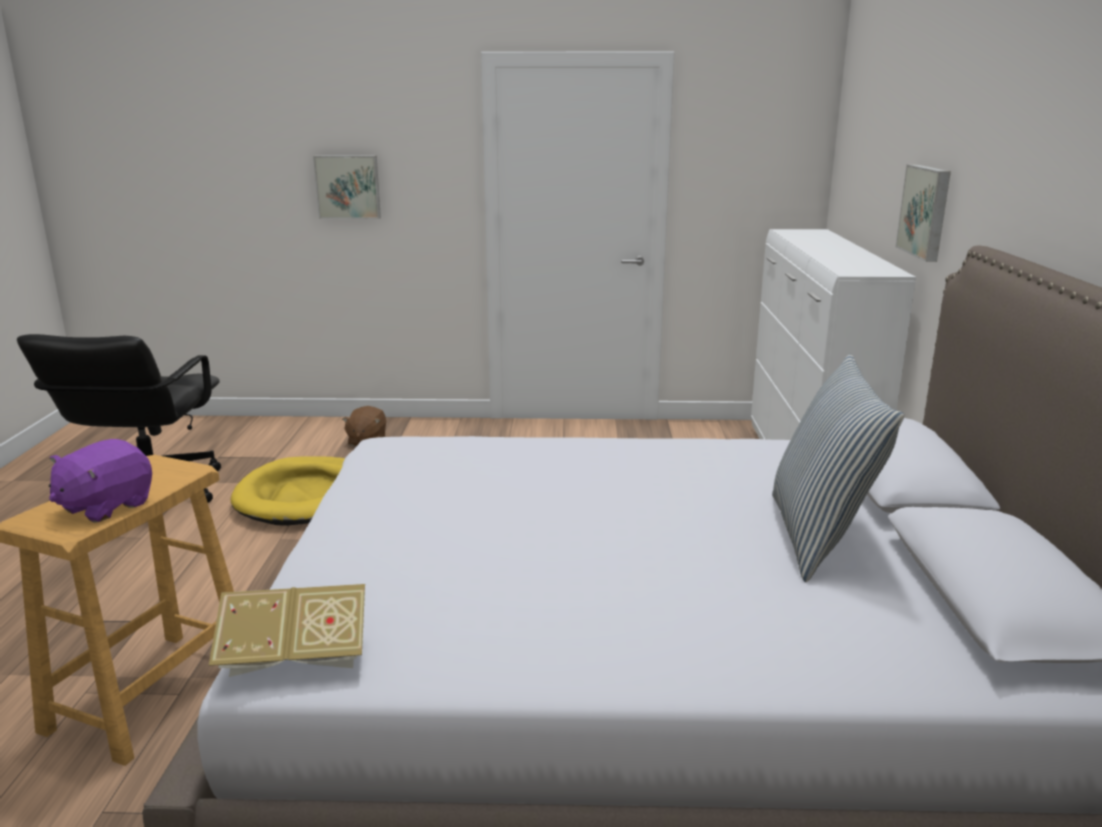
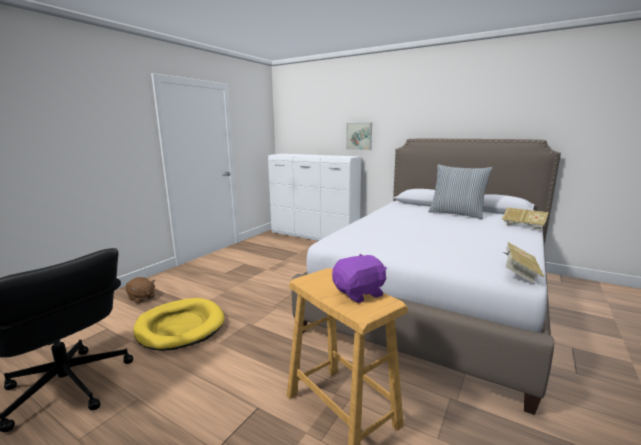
camera: 60 degrees left, 5 degrees down
(105, 506) = (359, 293): purple plush toy -> purple plush toy turned 90 degrees counterclockwise
(348, 187) = (82, 148): picture -> none
(806, 661) = (523, 226): none -> book

